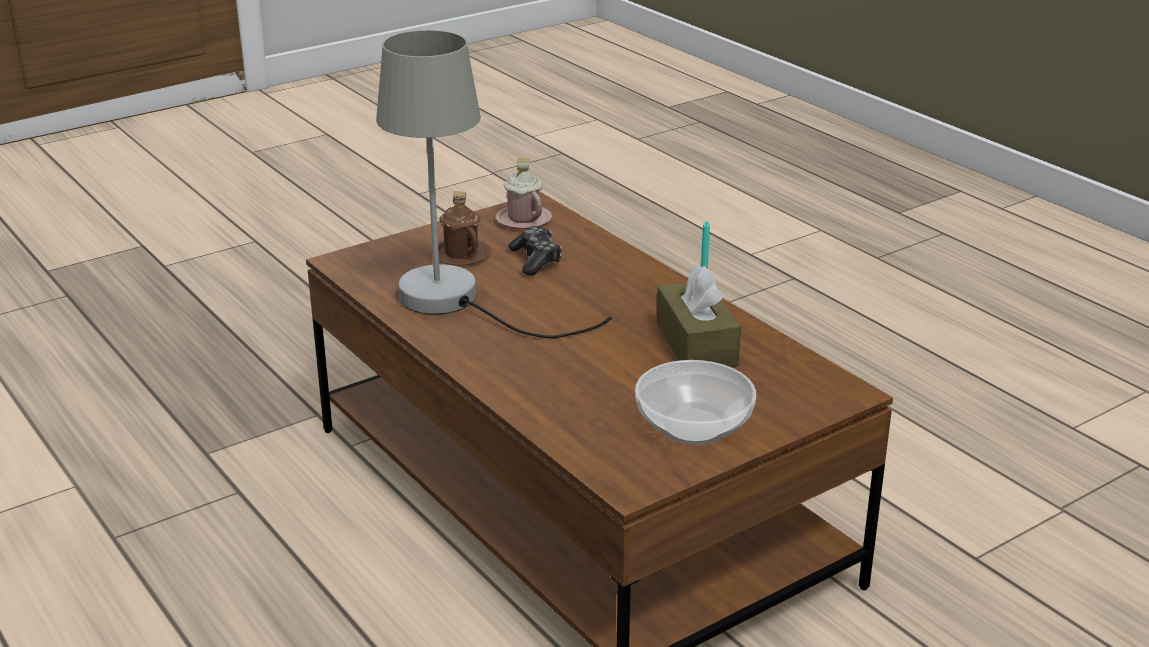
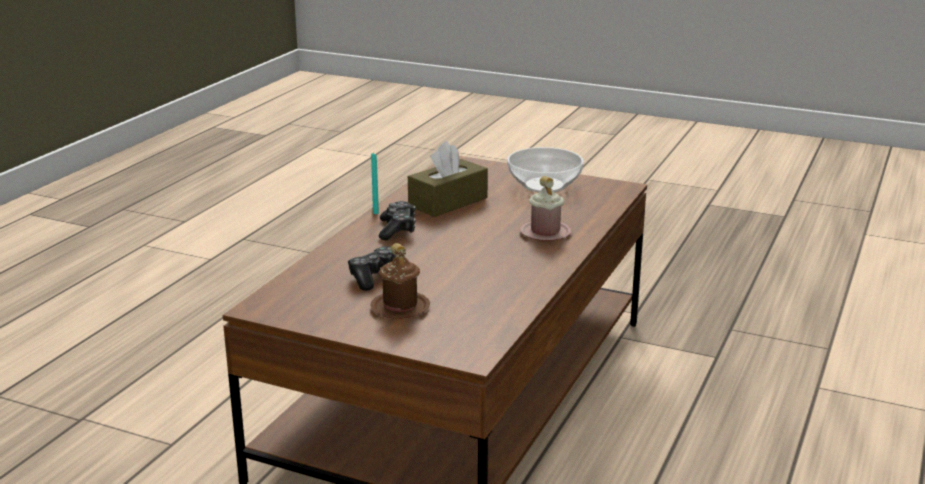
camera: 120 degrees left, 5 degrees down
(458, 302) = (483, 284): grey table lamp -> none
(523, 219) = (298, 303): pink mug -> pink mug (545, 233)
(642, 296) = (397, 229): none -> game controller

